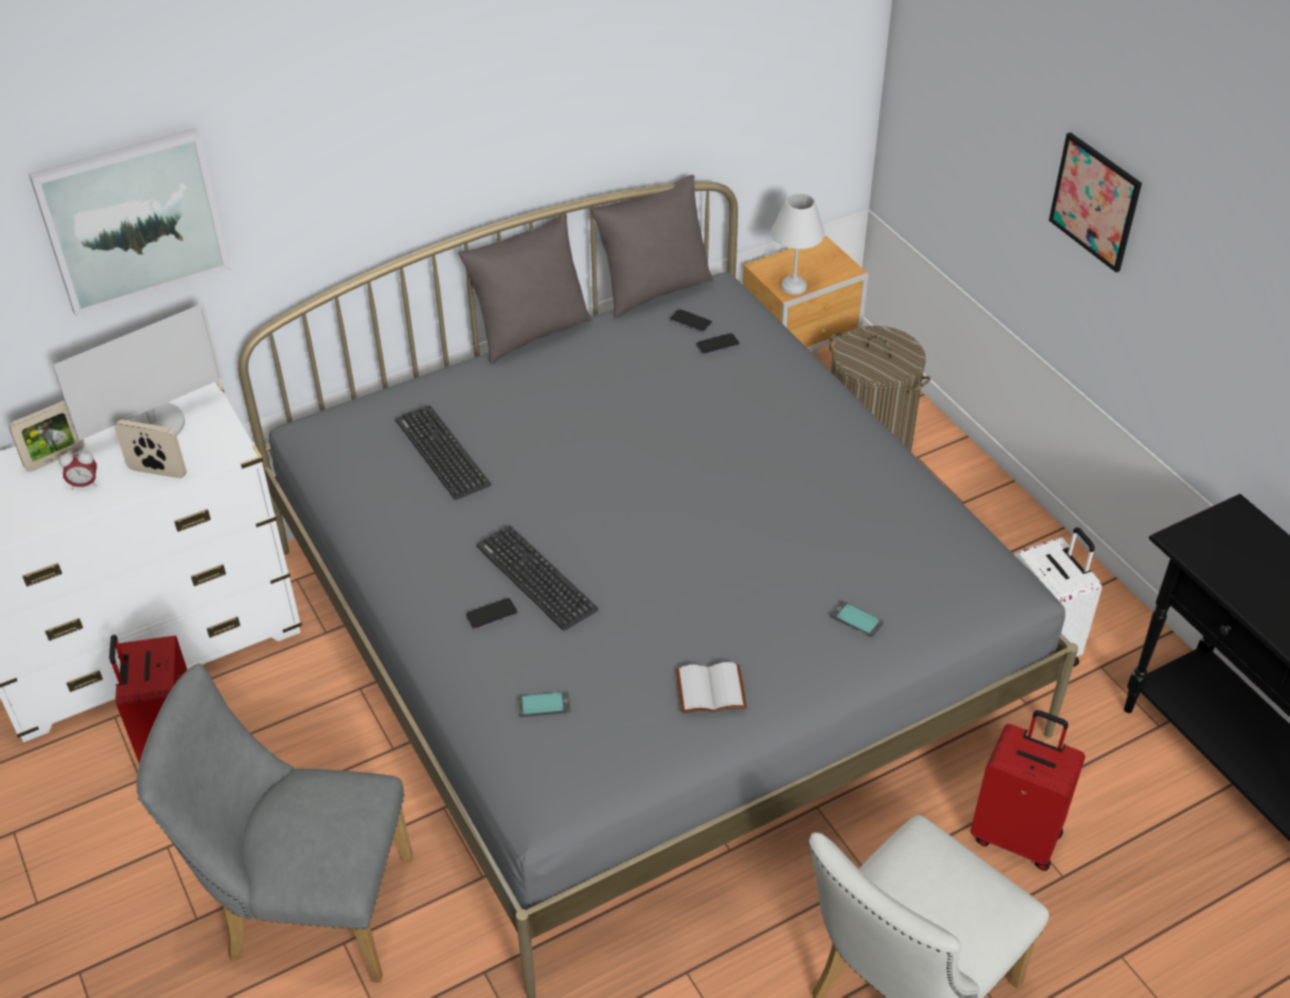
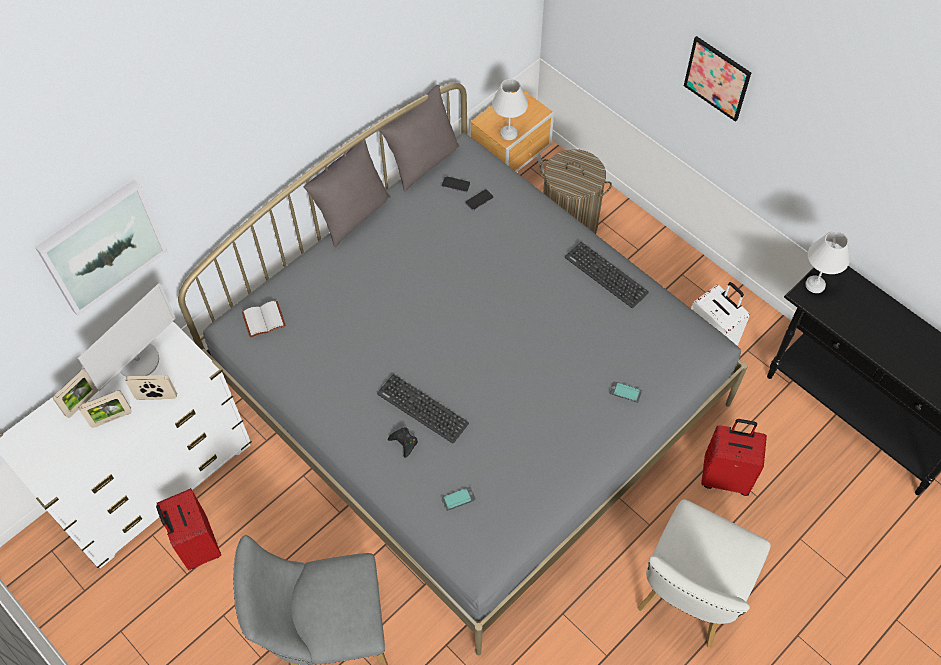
camera: 15 degrees left, 15 degrees up
(84, 484) = (111, 418): alarm clock -> picture frame
(442, 453) = (329, 327): keyboard -> keyboard (606, 275)
(491, 615) = (404, 442): phone -> black game controller
(709, 692) = (554, 464): white book -> white book (263, 321)
(1205, 531) = (816, 285): none -> white table lamp

